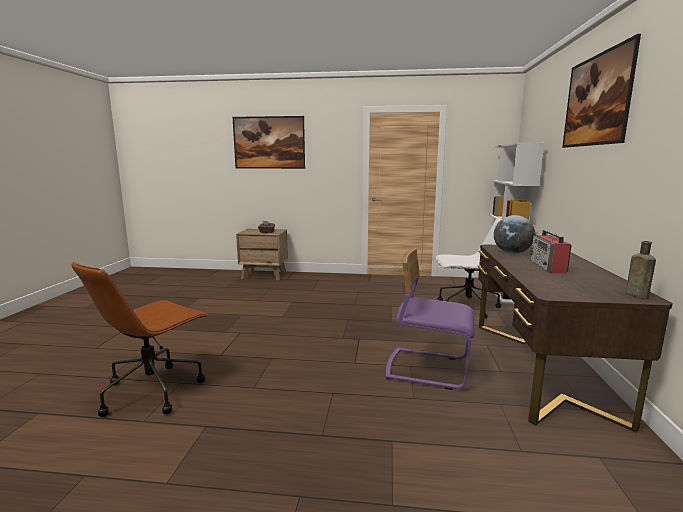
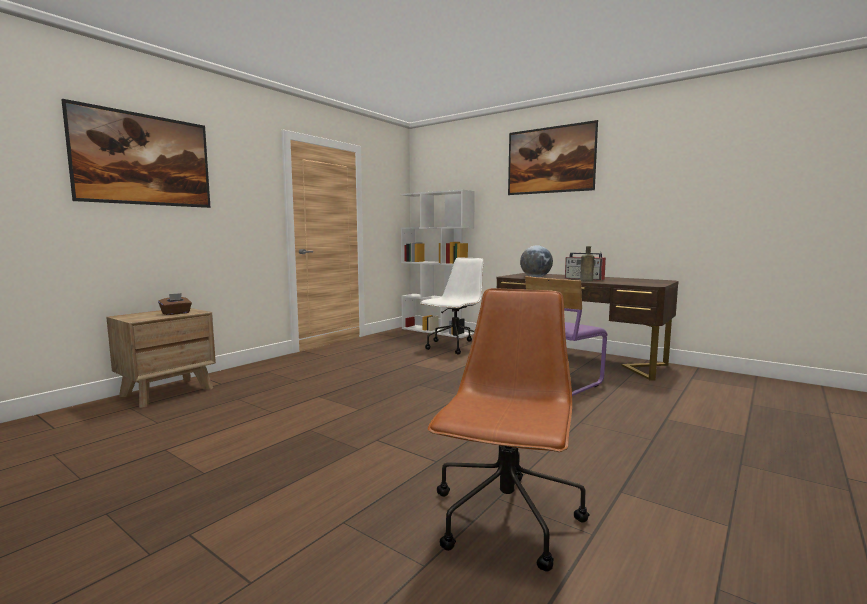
camera: 60 degrees left, 5 degrees down
(153, 390) = (506, 521): brown office chair -> brown office chair turned 135 degrees counterclockwise
(635, 295) = (659, 280): brown bottle -> brown bottle (585, 280)

